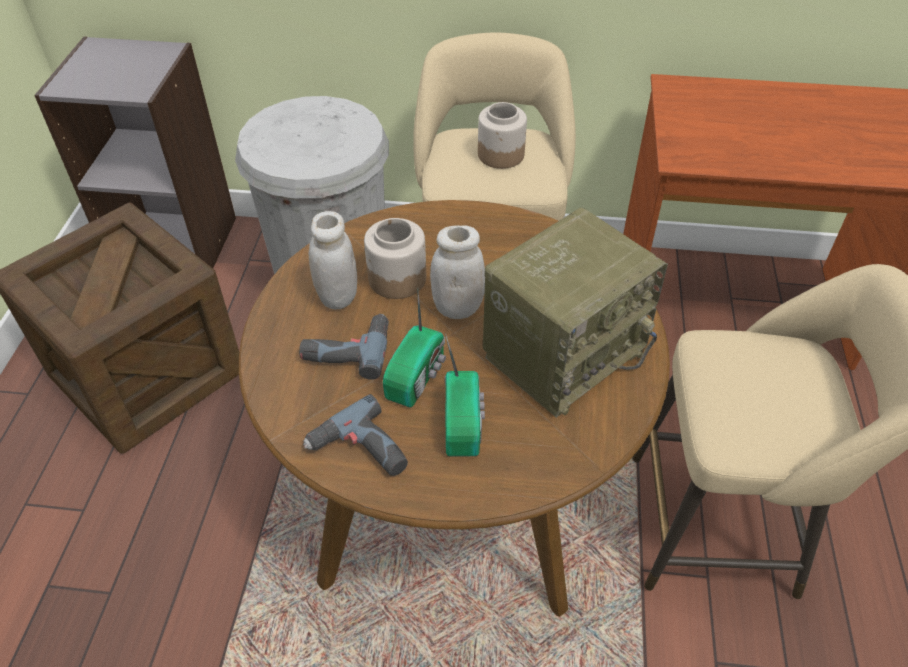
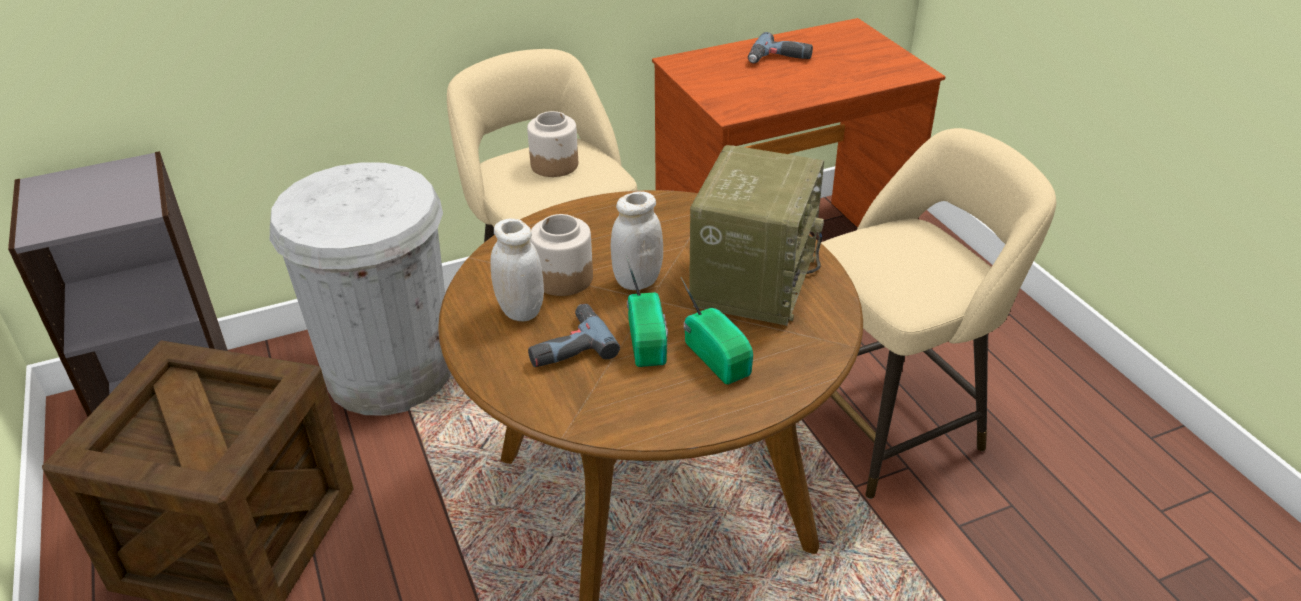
camera: 30 degrees left, 10 degrees down
(359, 452) = (650, 413): power drill -> power drill (779, 59)

